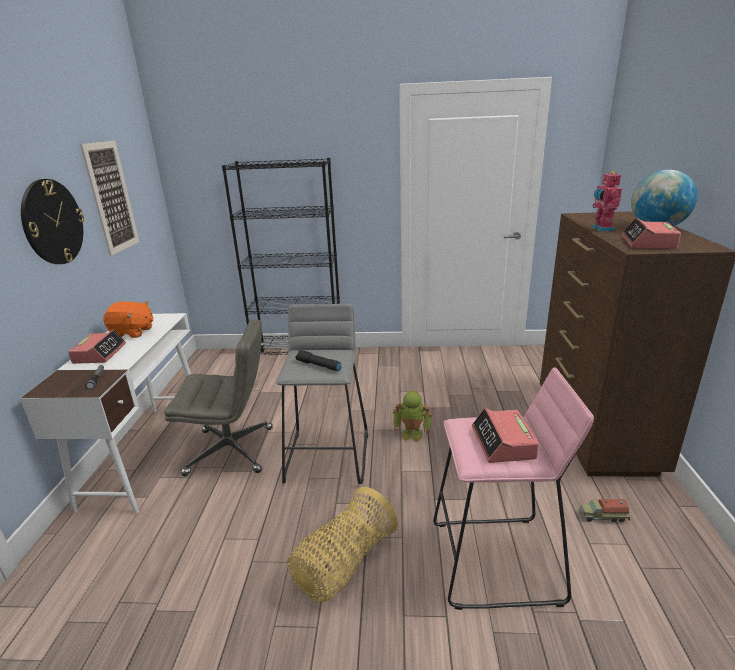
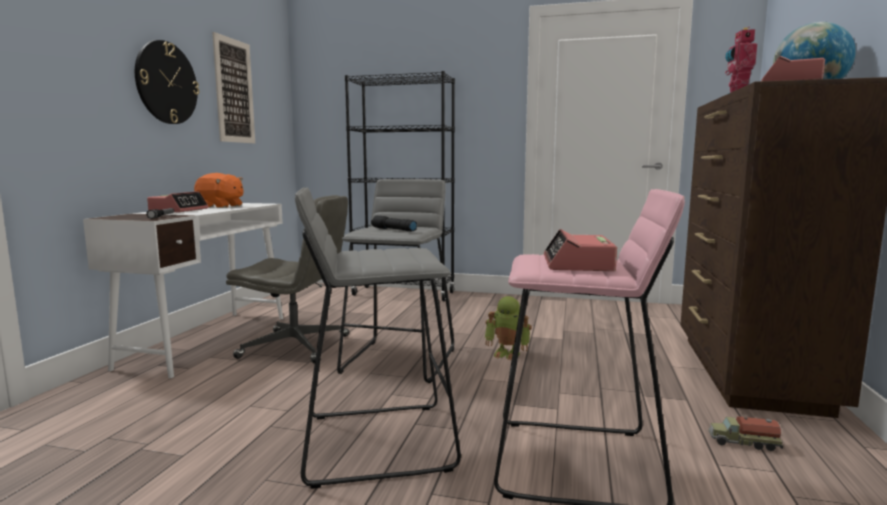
camera: 10 degrees right, 15 degrees down
(343, 564) = (376, 441): basket -> grey stool

